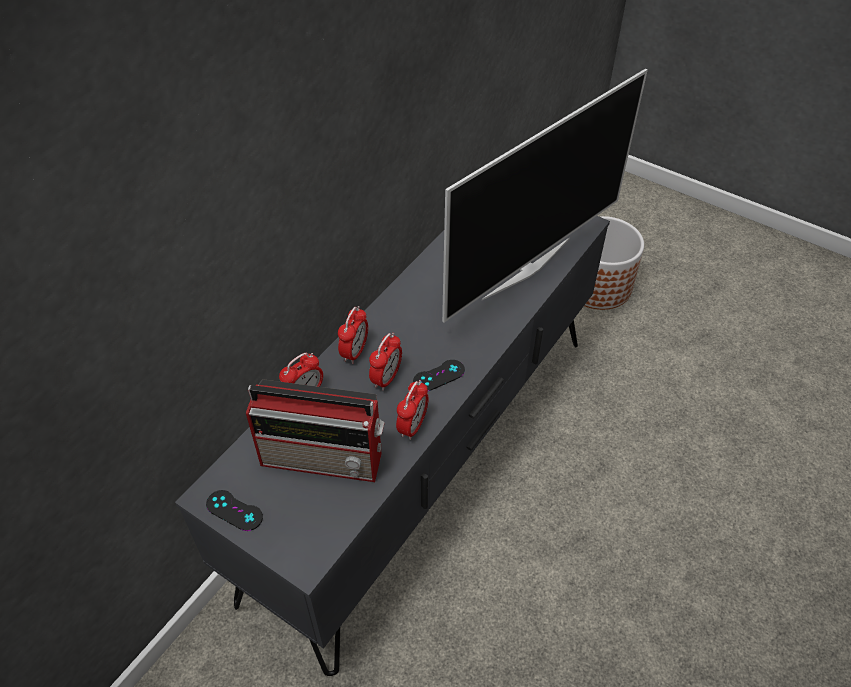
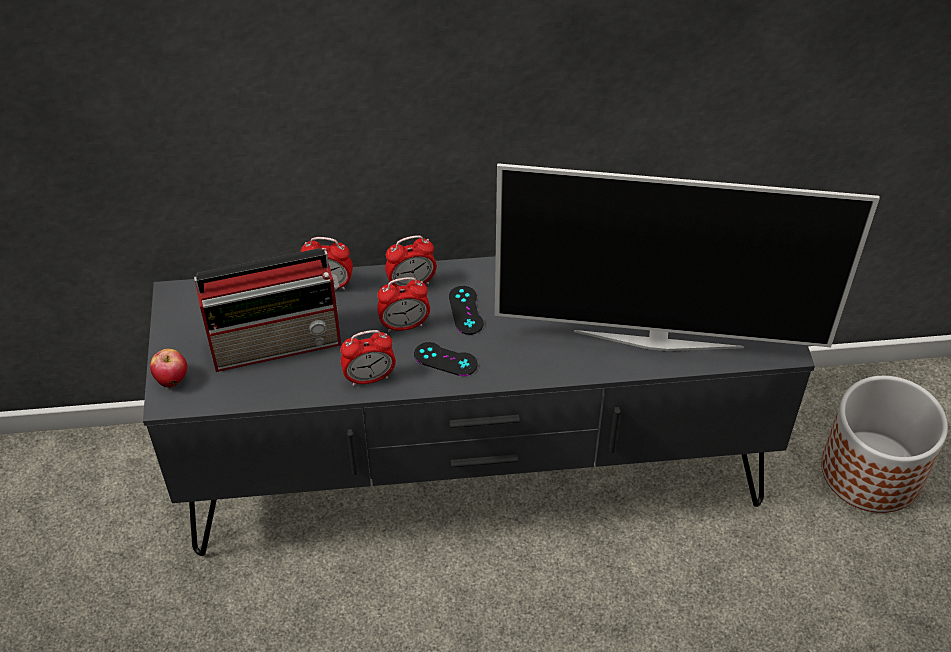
camera: 50 degrees right, 0 degrees up
(234, 510) = (177, 321): black game controller -> black game controller (466, 310)
(289, 549) = (172, 380): none -> apple
(325, 458) = (279, 342): radio -> radio turned 75 degrees counterclockwise

